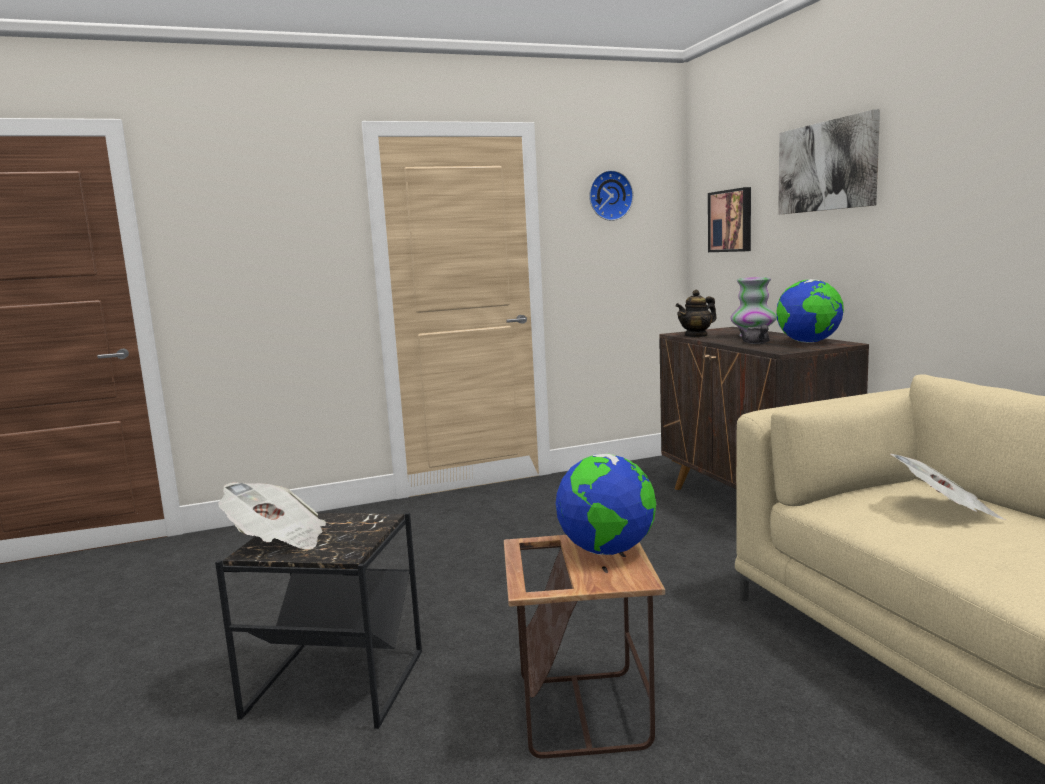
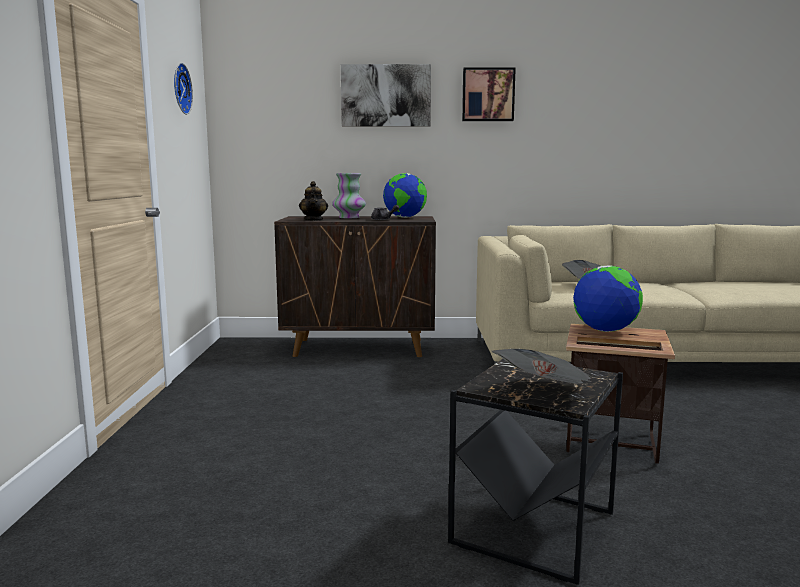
camera: 70 degrees left, 0 degrees up
(731, 221) = (277, 128): picture -> picture (488, 95)

